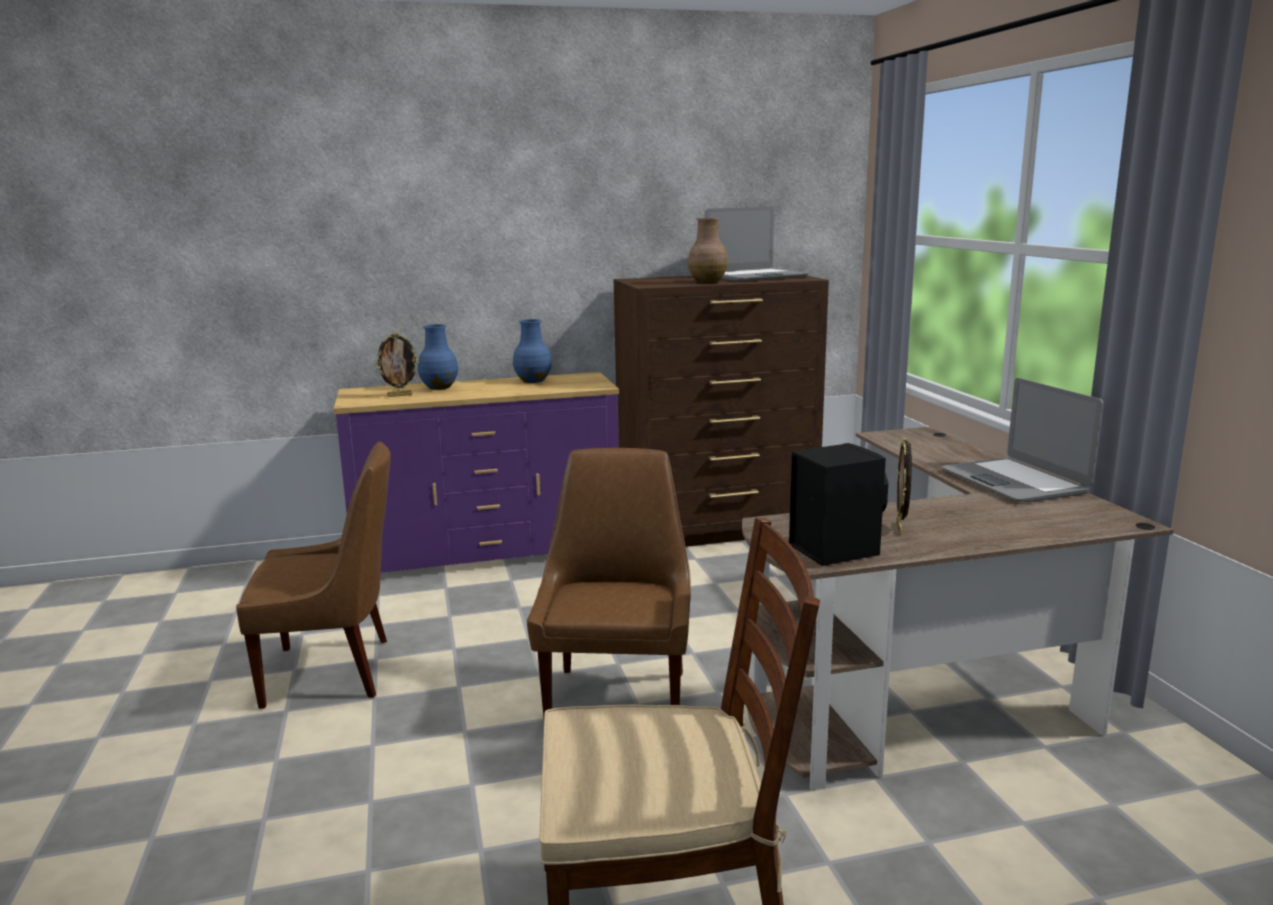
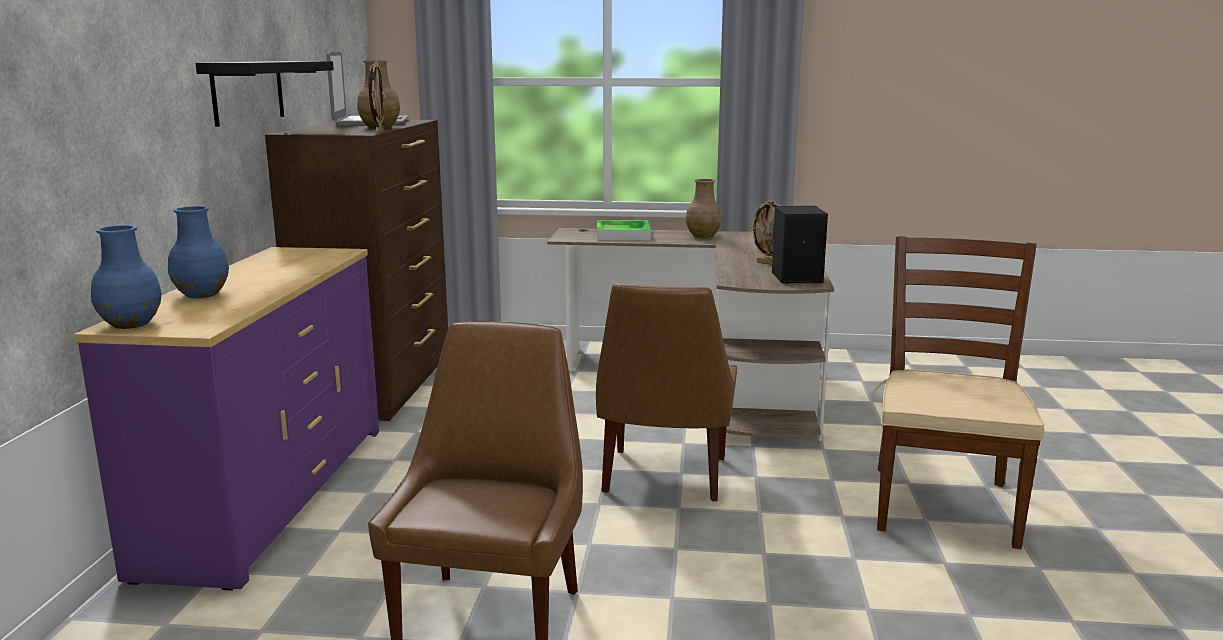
camera: 70 degrees left, 0 degrees up
(400, 395) = (208, 310): picture frame -> picture frame (379, 131)
(533, 381) = (260, 265): blue vase -> blue vase (130, 324)
(596, 243) = (248, 91): none -> black shelf
(618, 696) = (664, 477): brown chair -> brown chair turned 105 degrees counterclockwise
(945, 451) = (623, 235): none -> tray
(1014, 481) = (703, 236): laptop -> brown vase

